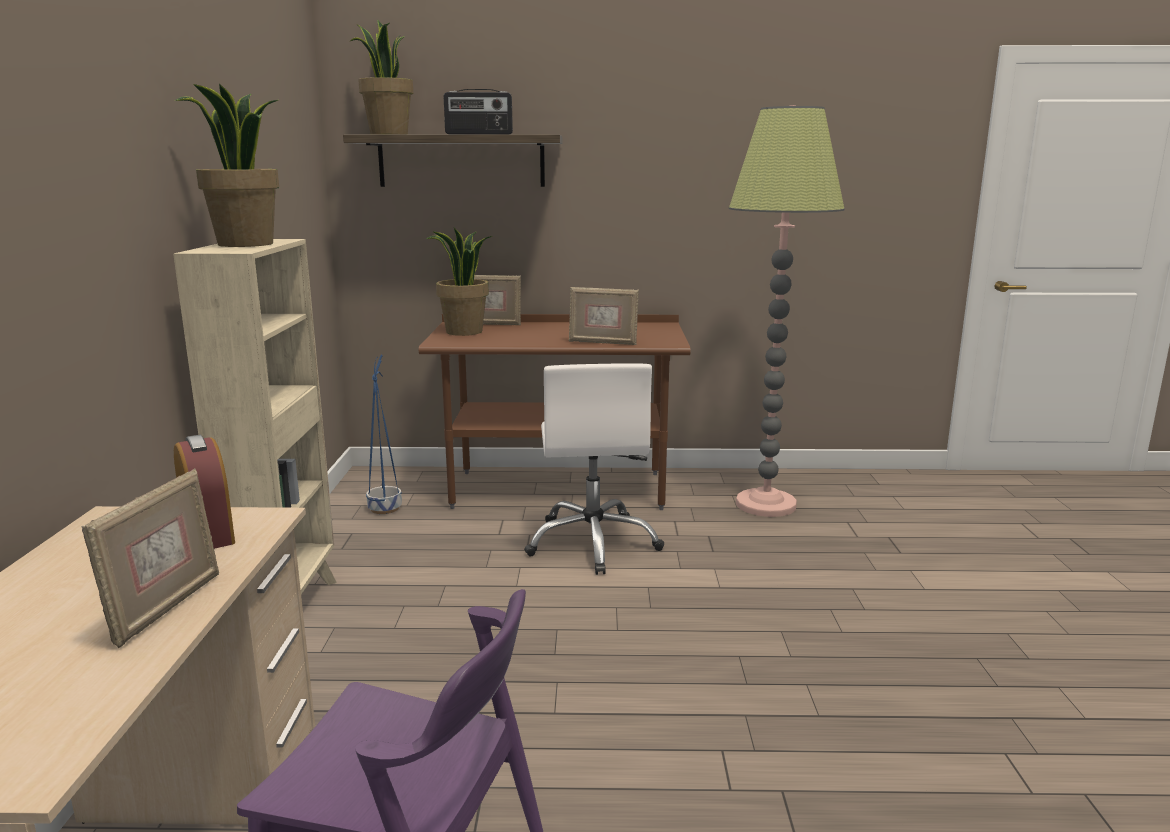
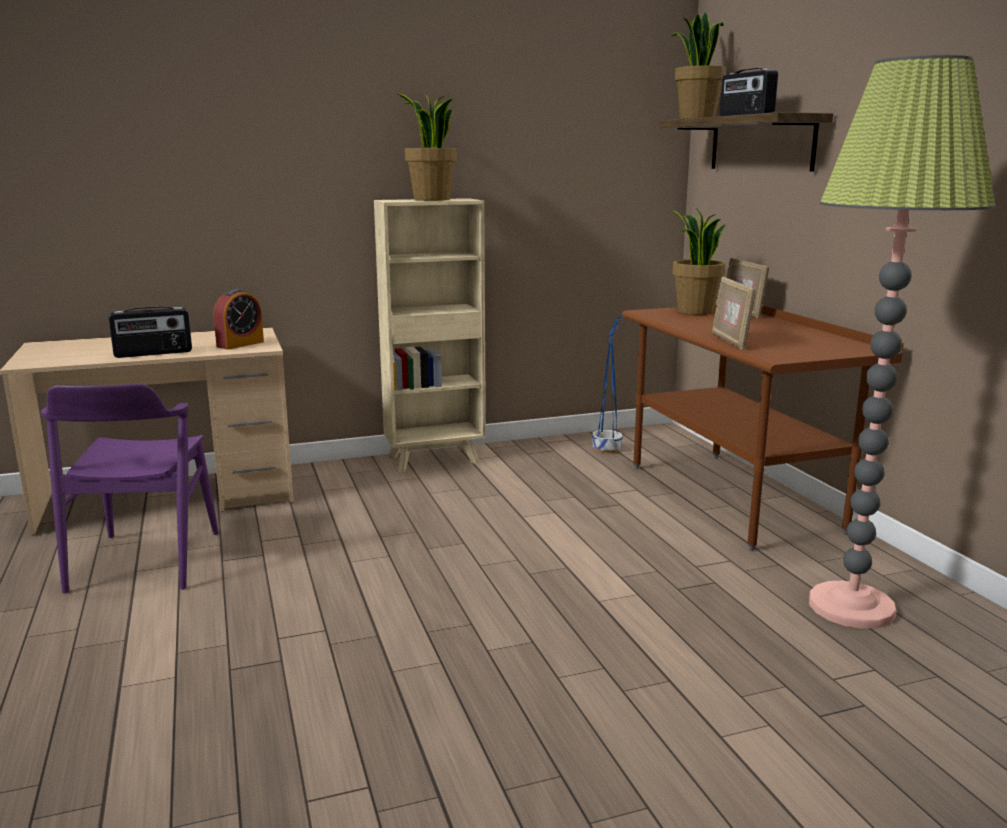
camera: 70 degrees right, 0 degrees up
(165, 607) = (153, 353): picture frame -> radio
(593, 543) = (632, 531): white office chair -> none

